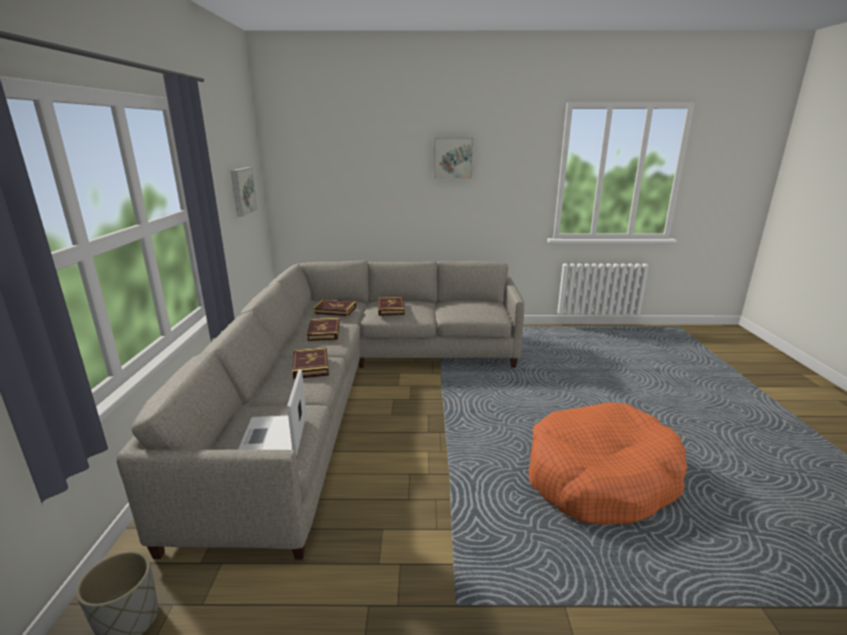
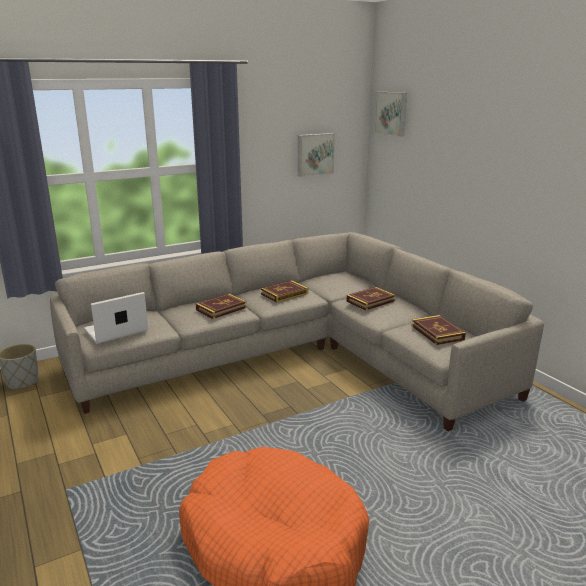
camera: 60 degrees right, 0 degrees up
(335, 310) = (334, 284): book -> book (437, 332)
(452, 158) = (526, 144): picture -> picture (392, 113)

